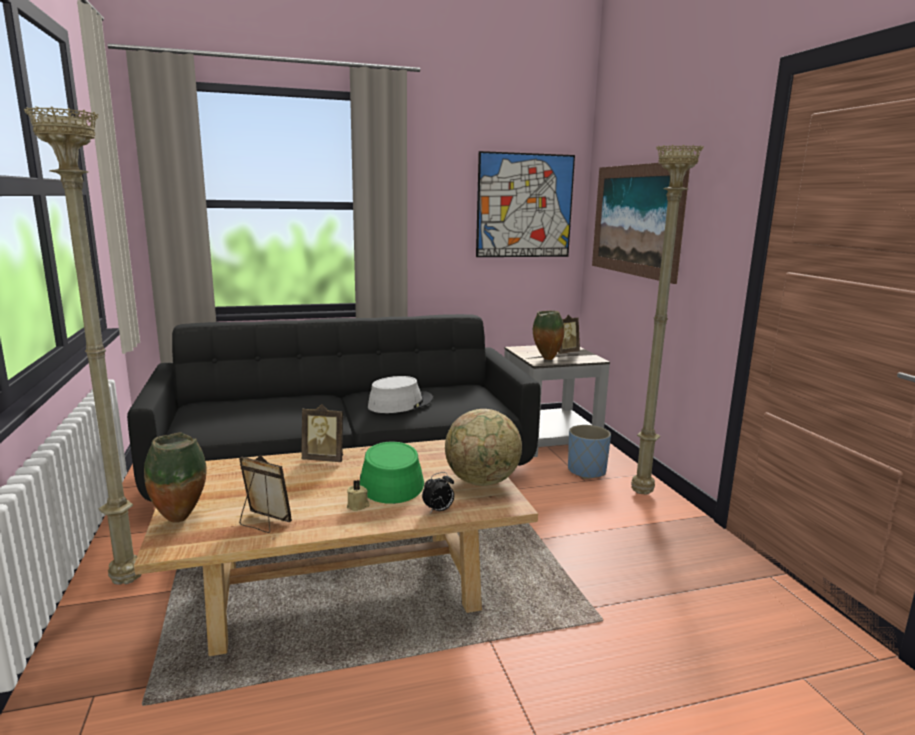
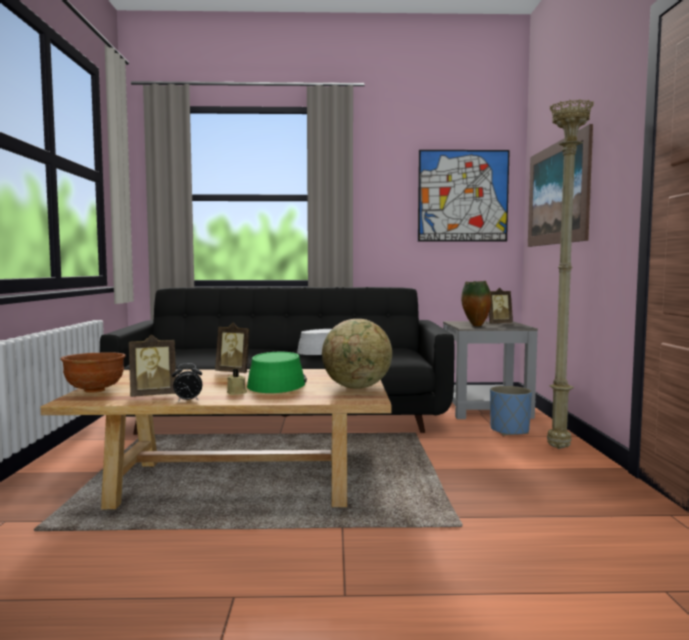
camera: 15 degrees right, 10 degrees down
(126, 581) = (72, 464): beige floor lamp -> none
(181, 519) = (95, 390): vase -> brown bowl
(263, 523) = (153, 395): picture frame -> picture frame turned 120 degrees clockwise
(438, 510) = (302, 398): alarm clock -> alarm clock (187, 401)

